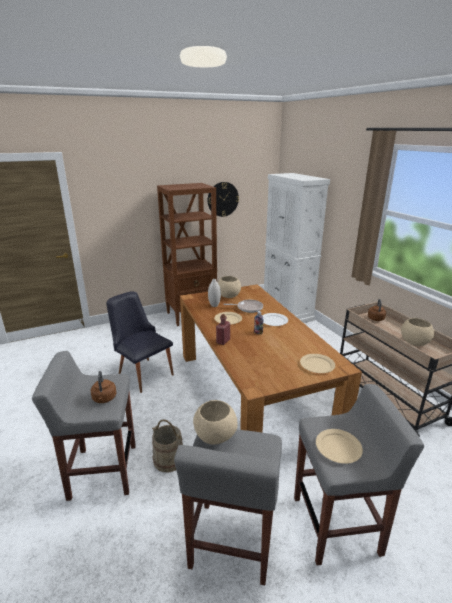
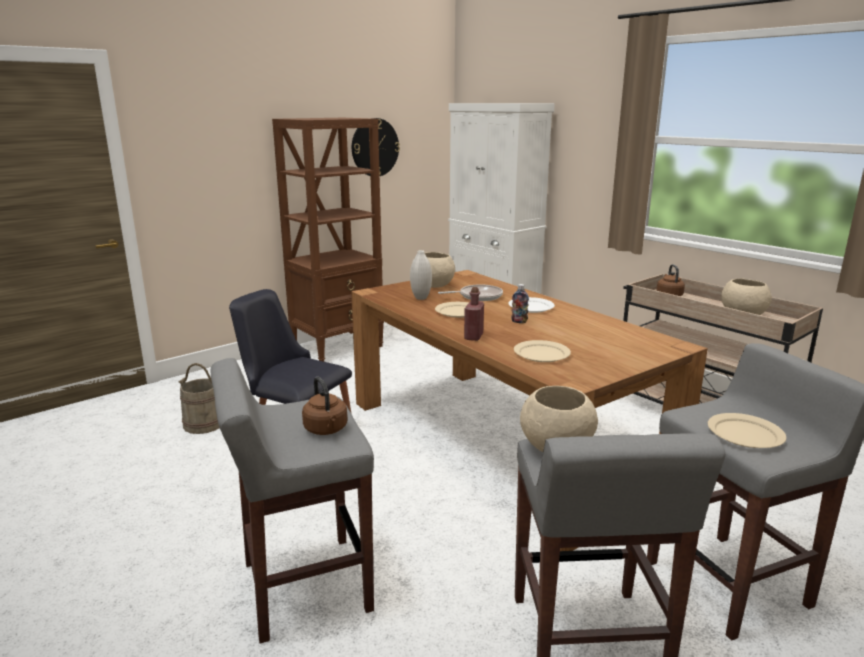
camera: 15 degrees left, 5 degrees down
(169, 459) = (415, 548): beige bucket -> beige bucket (204, 424)
(317, 365) = (639, 347): beige plate -> beige plate (541, 354)

